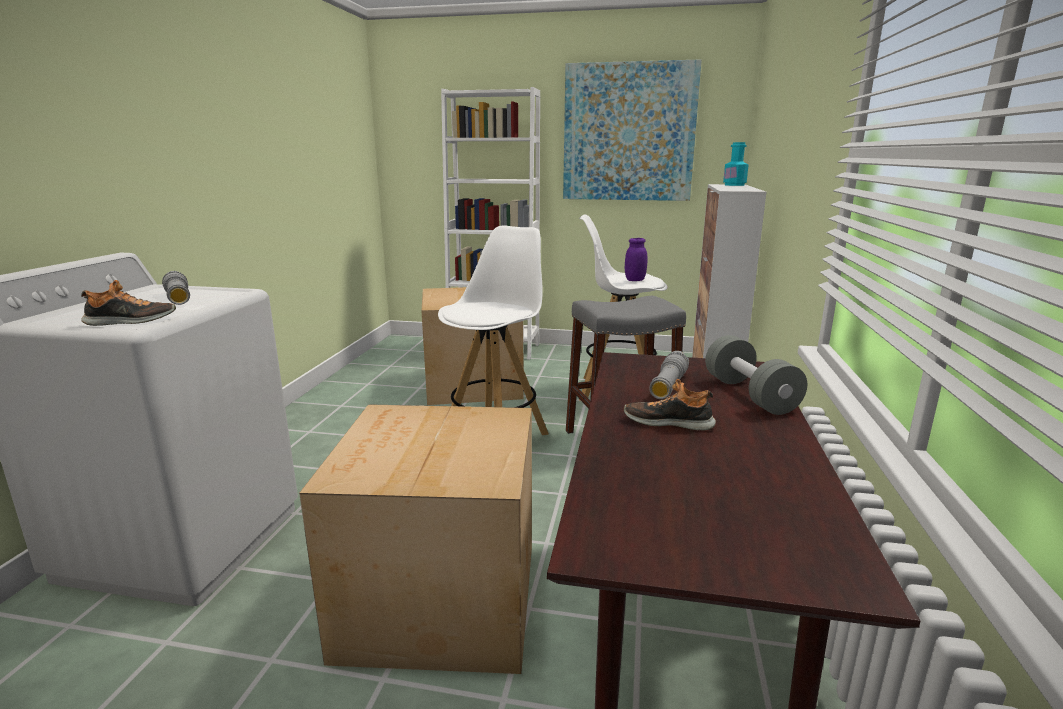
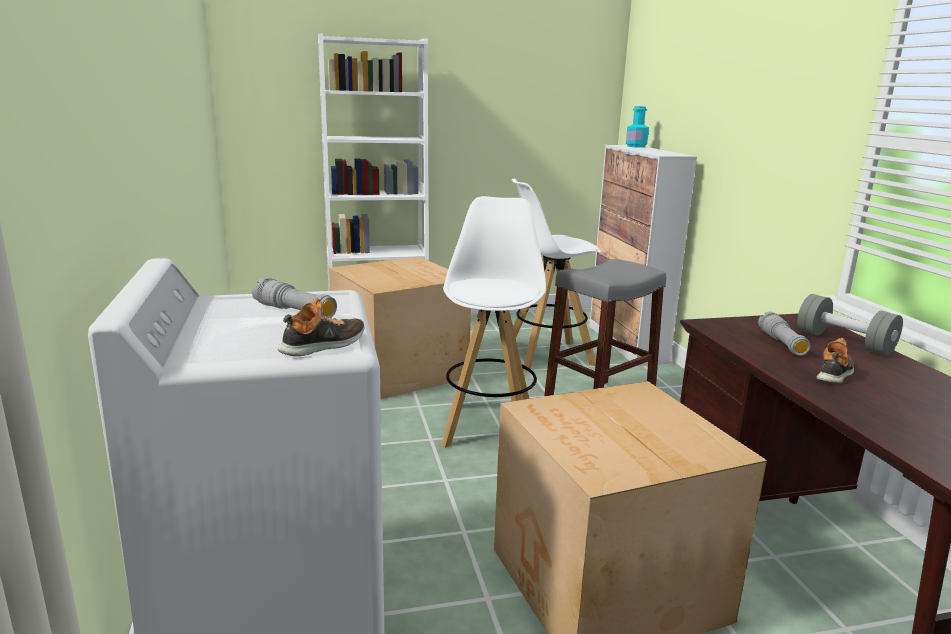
camera: 25 degrees left, 0 degrees up
(628, 133) = (511, 90): picture -> none
(635, 280) = (571, 243): purple jar -> none
(668, 422) = (834, 373): shoe -> shoe turned 135 degrees clockwise

